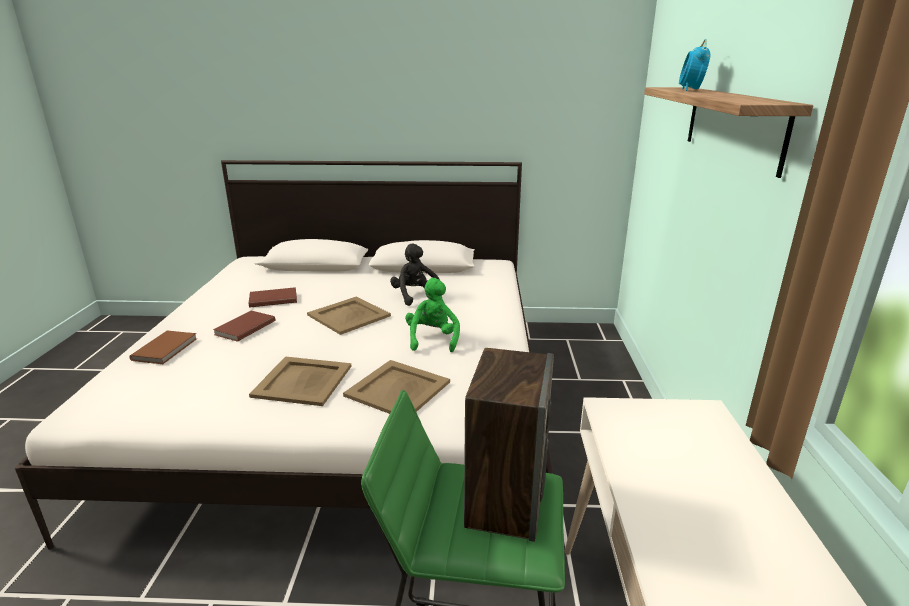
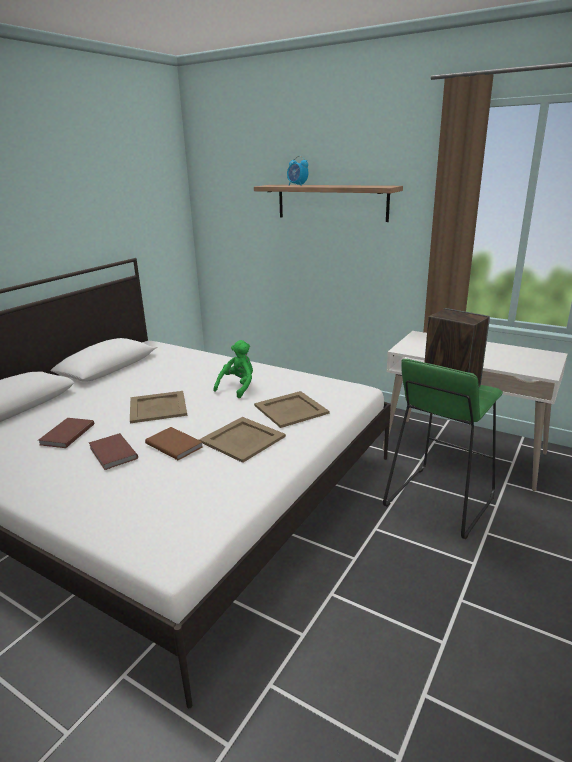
camera: 60 degrees left, 0 degrees up
(167, 349) = (98, 498): brown book -> brown book (174, 444)
(415, 296) = (161, 379): black plush toy -> none
(432, 339) = (238, 387): green plush toy -> green plush toy turned 90 degrees clockwise

